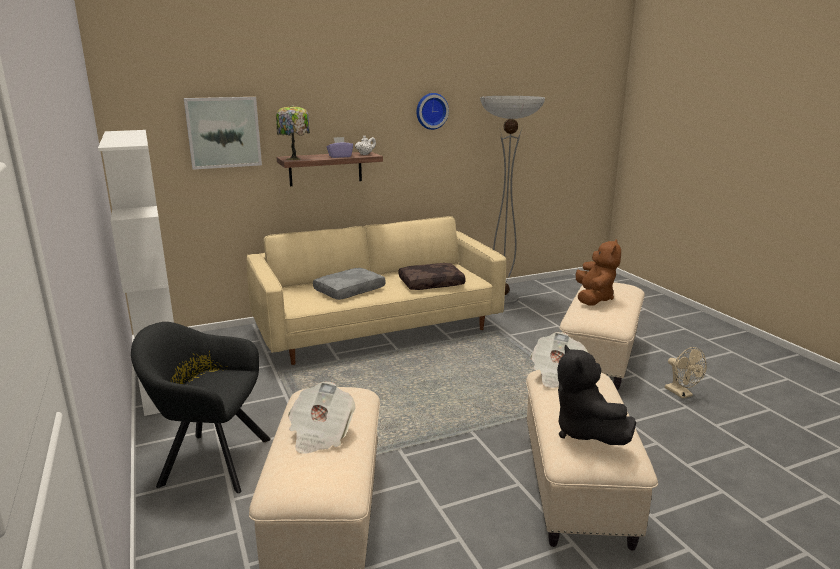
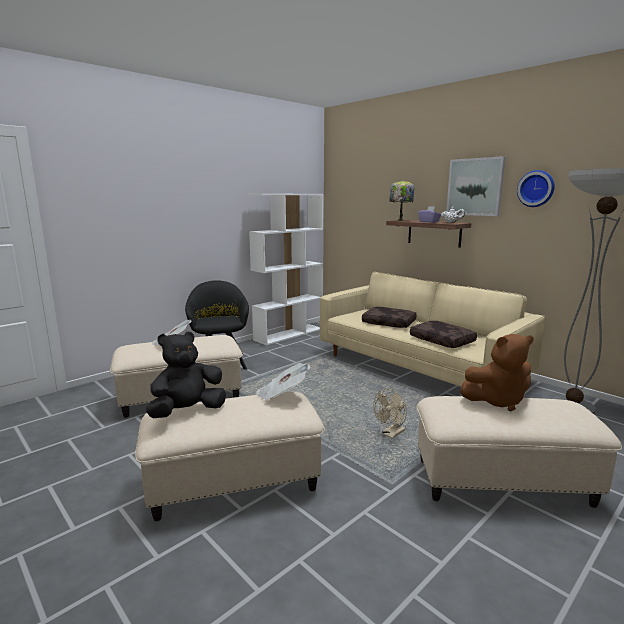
camera: 70 degrees right, 5 degrees down
(223, 132) = (375, 200): picture -> picture (475, 187)
(349, 290) = (389, 323): grey pillow -> brown pillow
(682, 394) = (475, 559): beige fan -> beige fan (391, 434)

